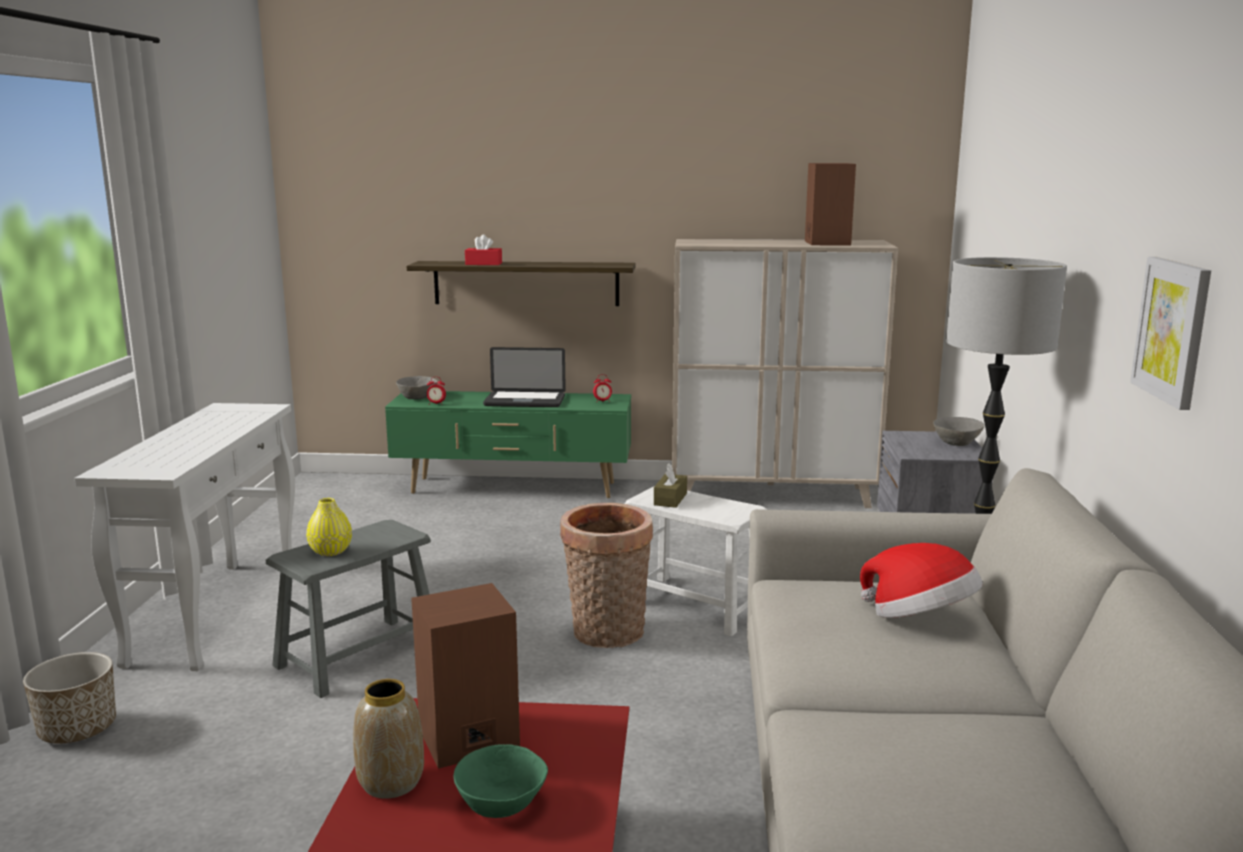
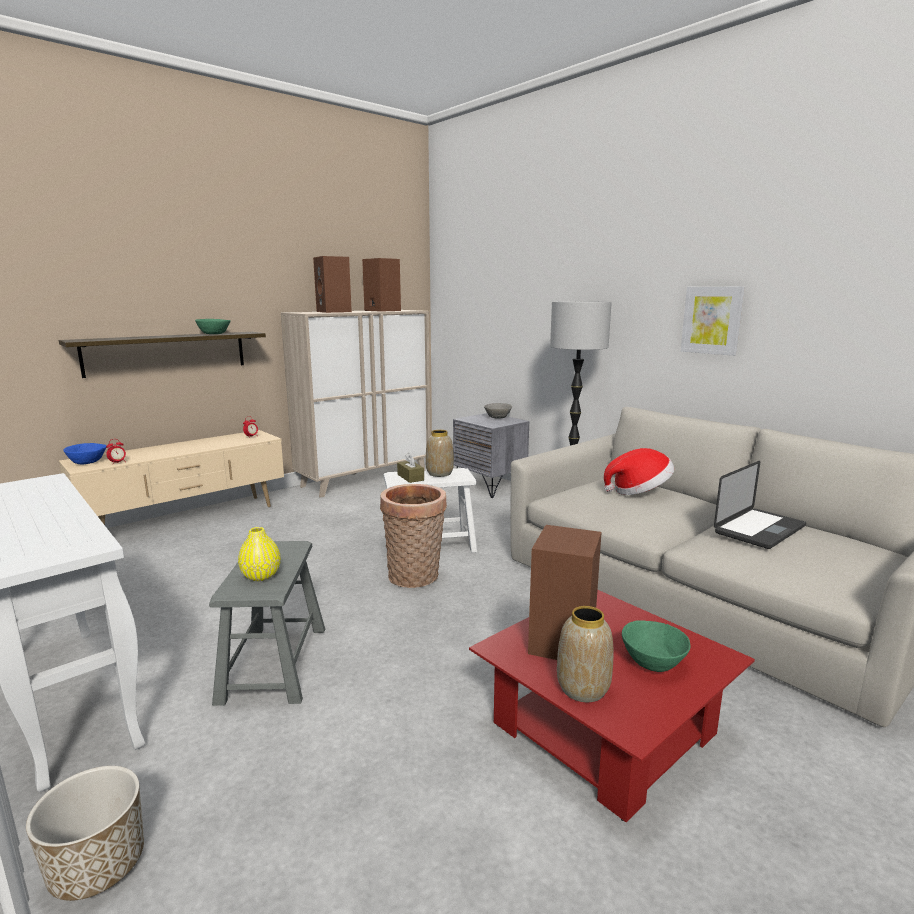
camera: 45 degrees left, 0 degrees up
(417, 397) = (87, 462): grey bowl -> blue bowl
(483, 264) = (137, 337): red tissue box -> none
(514, 489) = (187, 520): green tv stand -> beige tv stand
(525, 401) = (191, 447): laptop -> laptop (759, 529)
(574, 264) = (214, 334): none -> green bowl
(714, 505) = (439, 474): none -> vase
(743, 242) = (335, 312): none -> brown speaker

